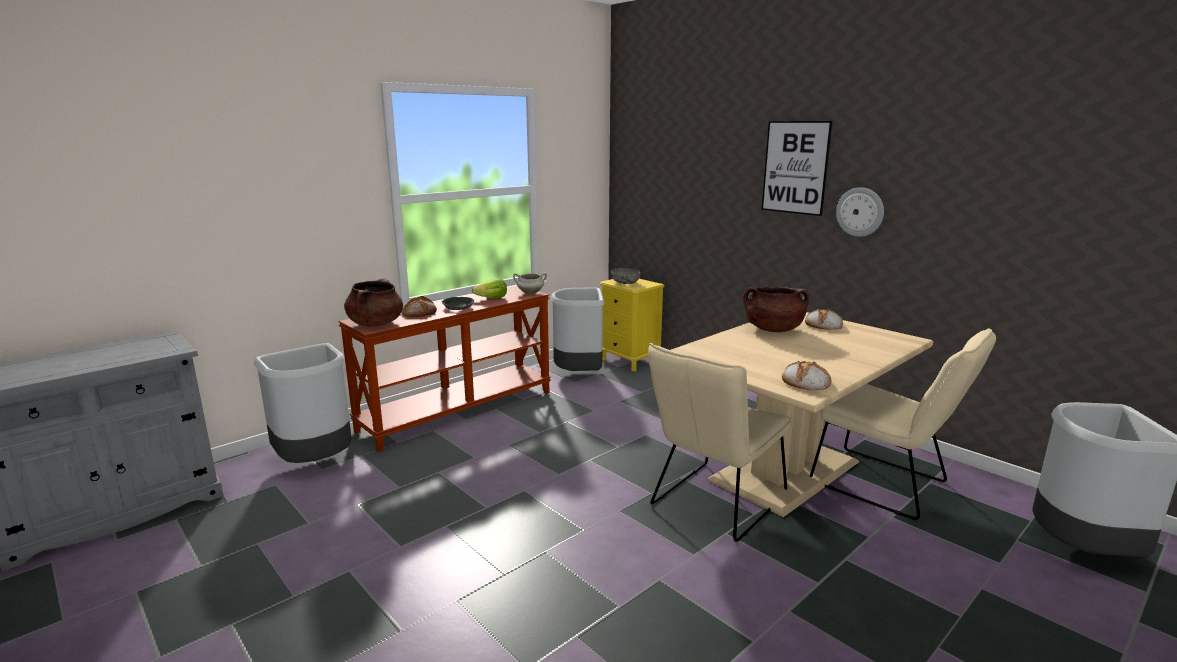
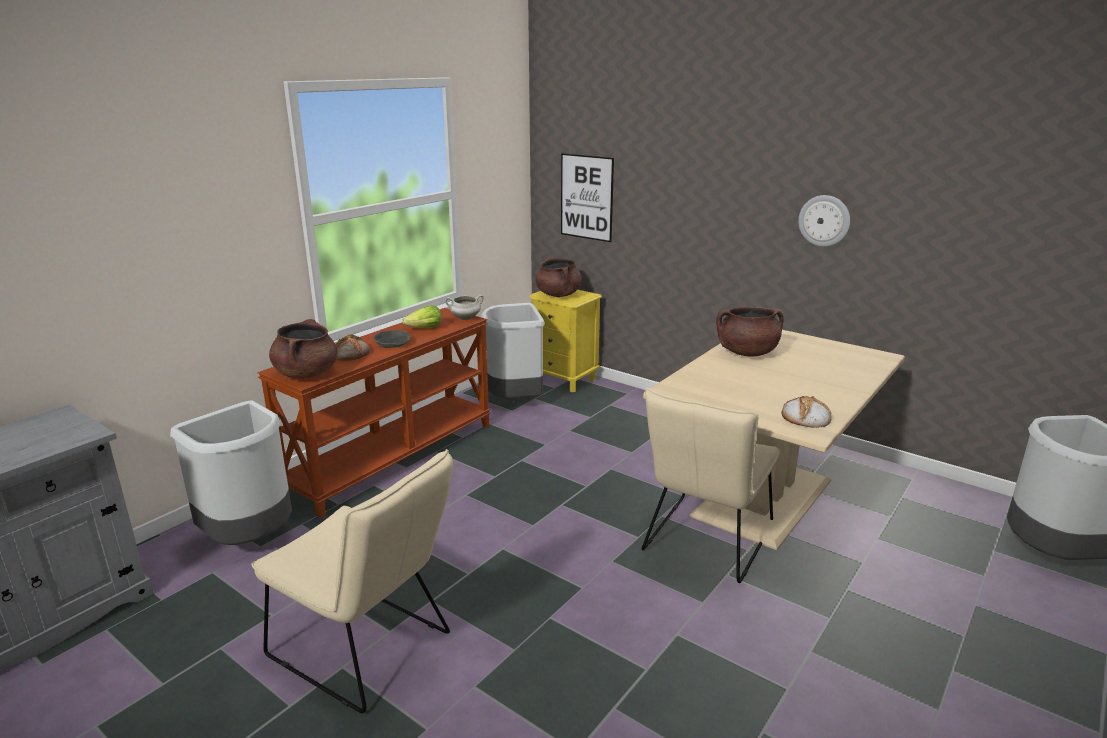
camera: 10 degrees left, 5 degrees up
(625, 283) = (558, 295): grey bowl -> brown cooking pot
(795, 167) = (752, 171): picture -> picture (586, 197)
(823, 324) = (793, 343): bread -> none
(887, 486) = (864, 504): beige chair -> beige chair (368, 650)

